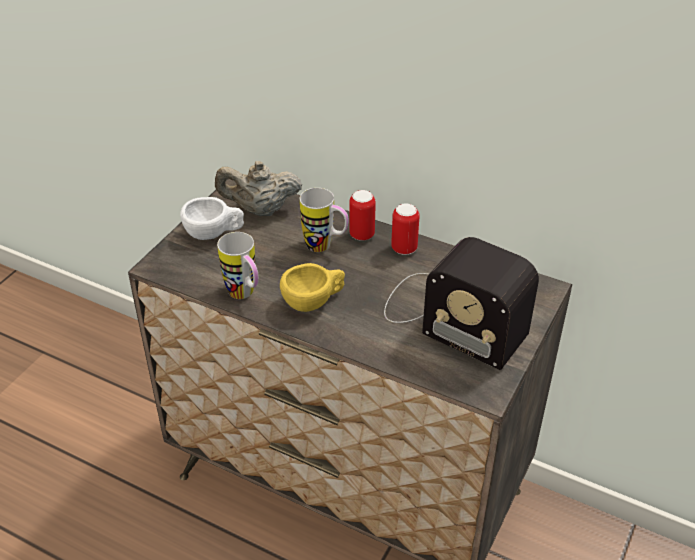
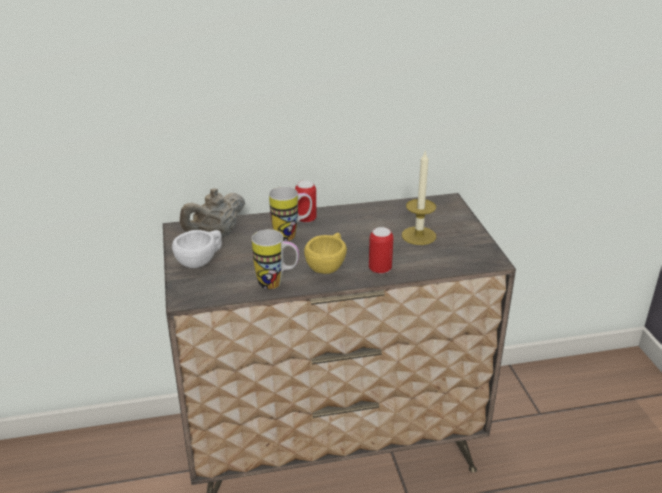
camera: 40 degrees left, 10 degrees down
(404, 249) = (342, 215): can -> can (380, 269)
(450, 316) = (418, 236): radio -> candle

